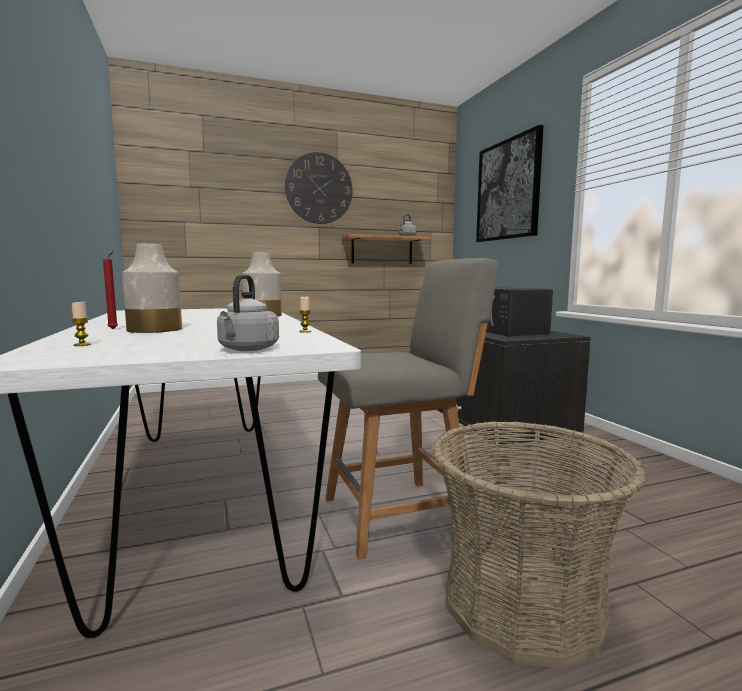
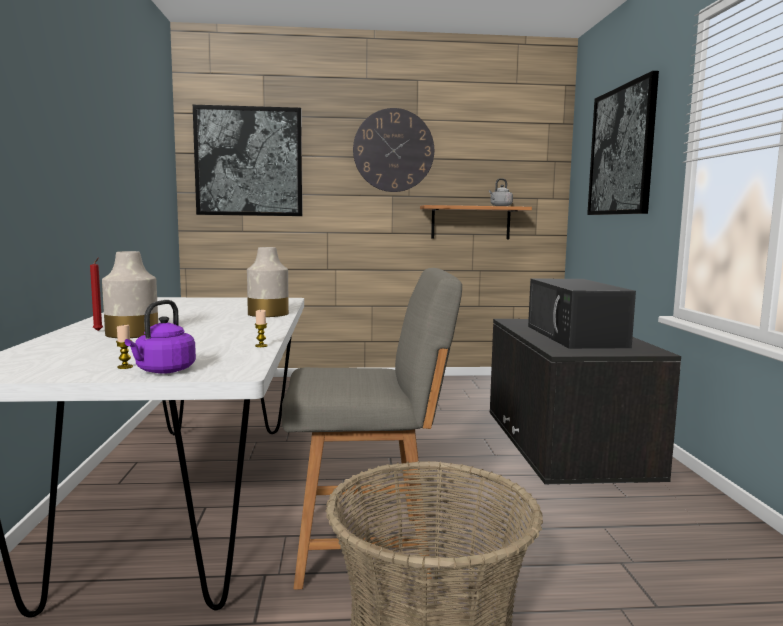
camera: 15 degrees right, 0 degrees up
(82, 345) = (43, 354): candle -> candle (125, 367)
(191, 193) = (249, 162): none -> picture
(247, 349) = (163, 371): grey kettle -> purple kettle

